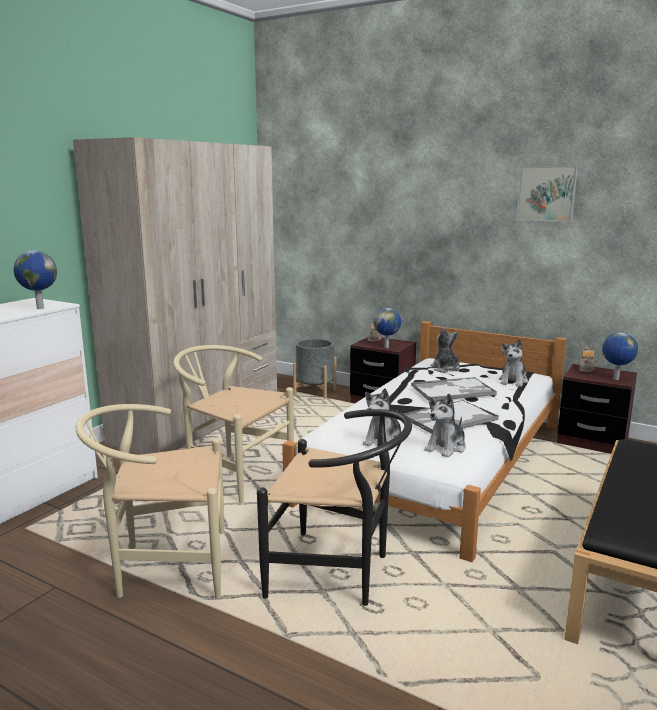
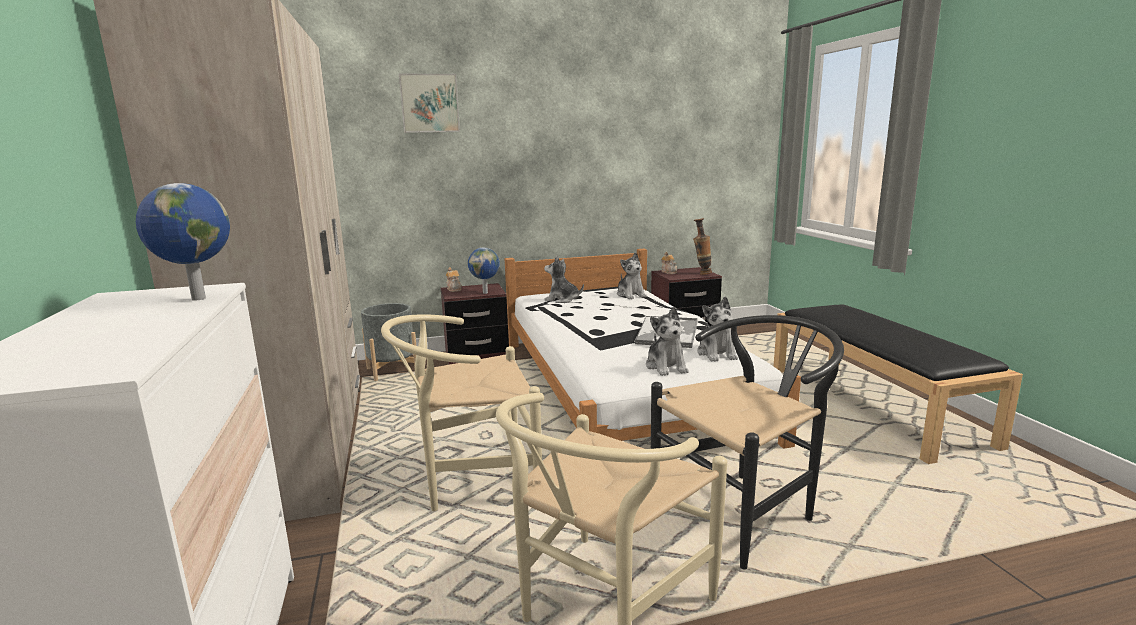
camera: 45 degrees left, 0 degrees up
(453, 390) = (615, 312): tray -> none
(547, 193) = (614, 113): picture -> picture (429, 103)
(615, 379) = (701, 273): globe -> vase

